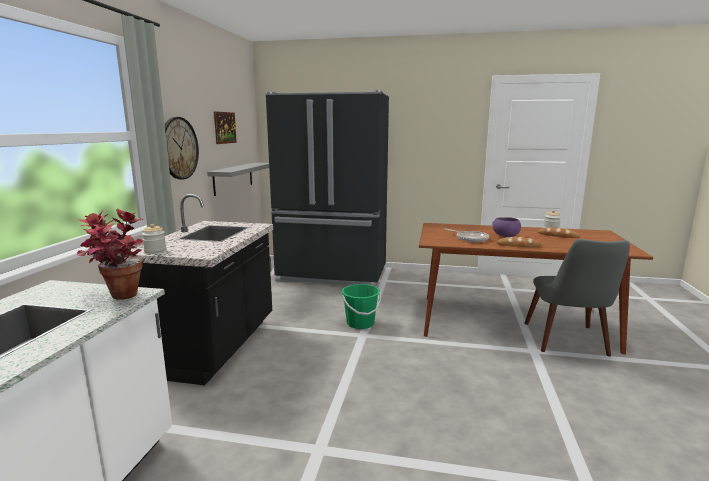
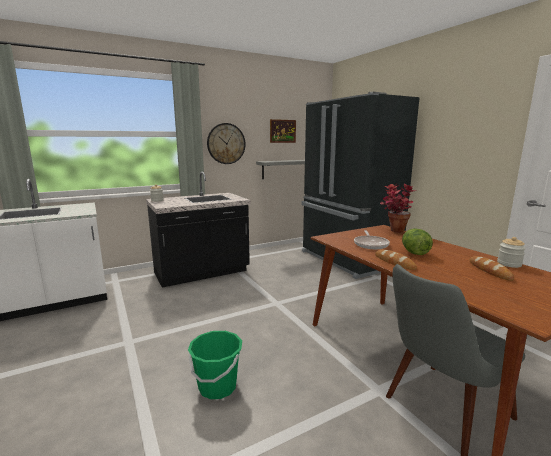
camera: 50 degrees right, 0 degrees up
(118, 299) = (75, 213): potted plant -> potted plant (393, 231)
(360, 323) = (292, 296): green bucket -> green bucket (217, 386)
(505, 236) = (414, 253): purple bowl -> lettuce

